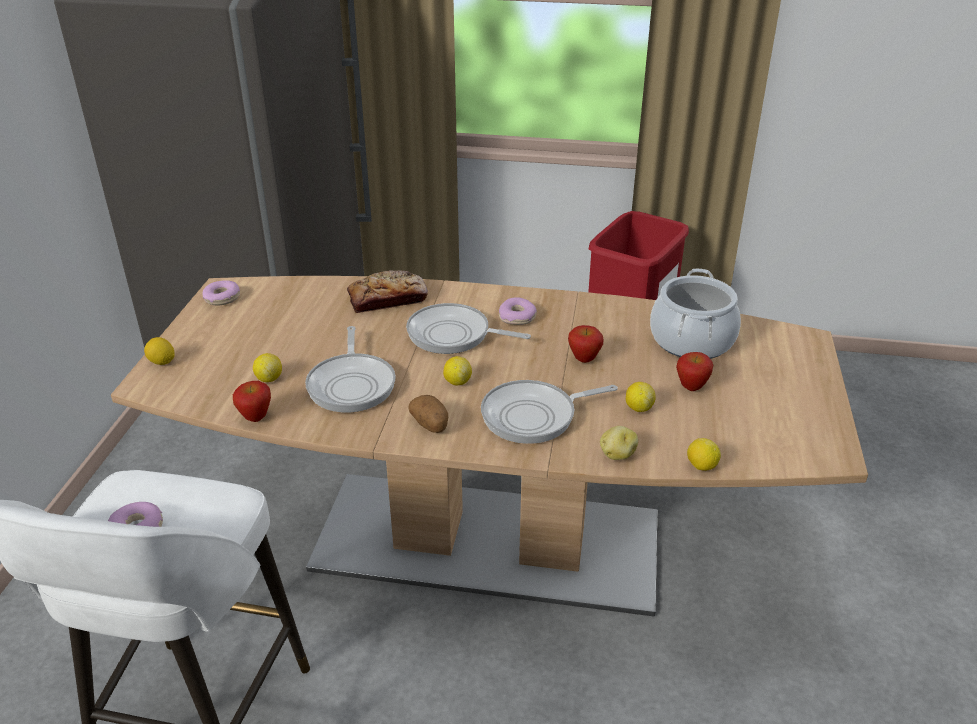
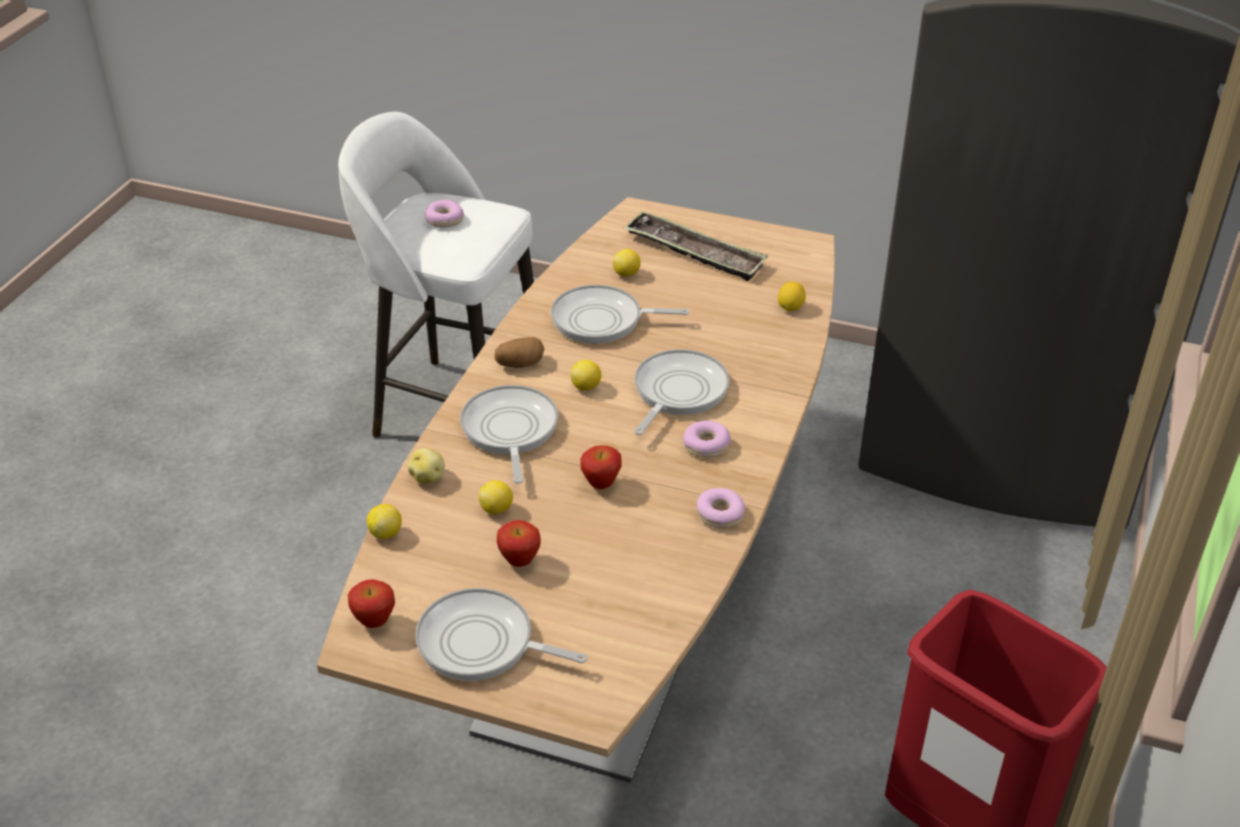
camera: 100 degrees right, 5 degrees up
(162, 362) = (671, 217): lemon -> lemon (790, 307)
(222, 298) = (786, 244): donut -> donut (720, 514)
(233, 343) = (694, 253): none -> tray
(255, 418) = (566, 268): apple -> apple (374, 622)
(388, 299) = (766, 351): bread -> none
(691, 340) = (618, 588): cooking pot -> none
(785, 392) = (482, 644): none -> frying pan

